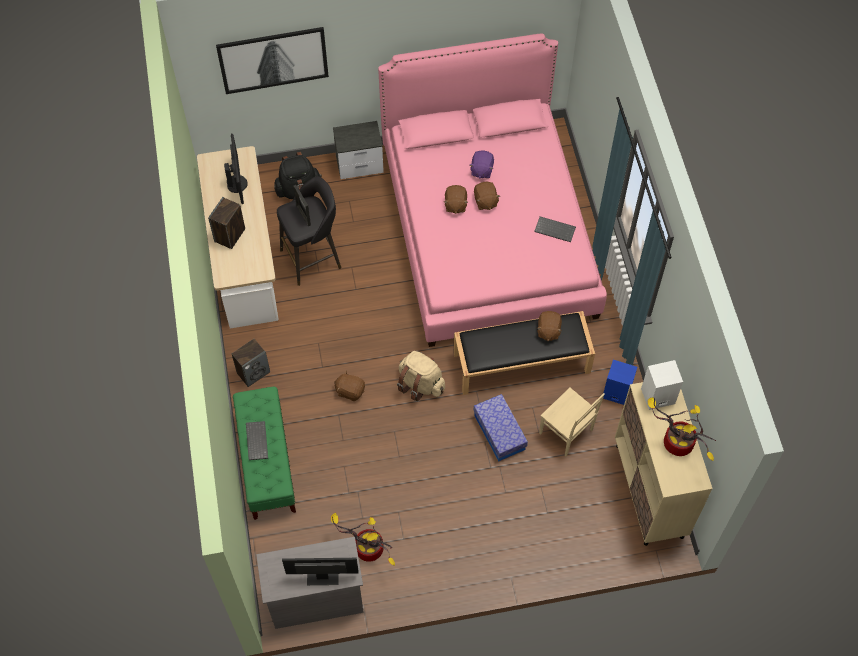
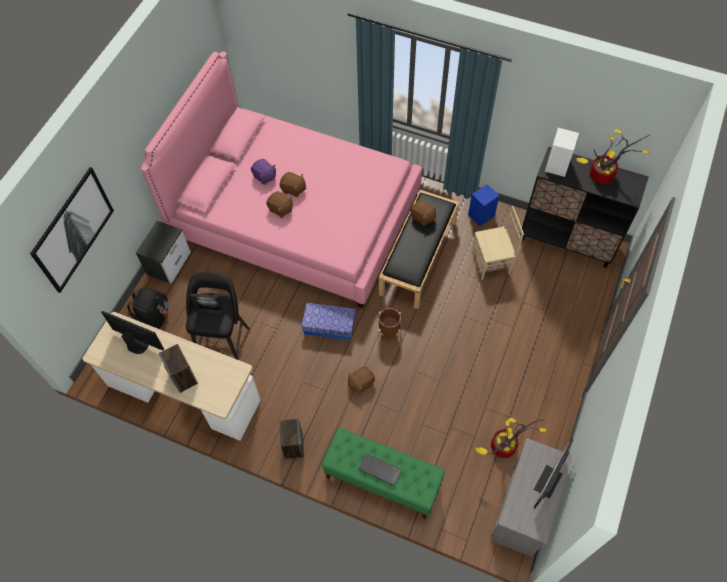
camera: 55 degrees left, 0 degrees up
(420, 384) = (389, 331): beige backpack -> brown planter
(499, 432) = (464, 303): storage box -> storage box (329, 326)
(555, 229) = (351, 161): keyboard -> none
(649, 491) = (567, 241): beige cabinet -> black cabinet

